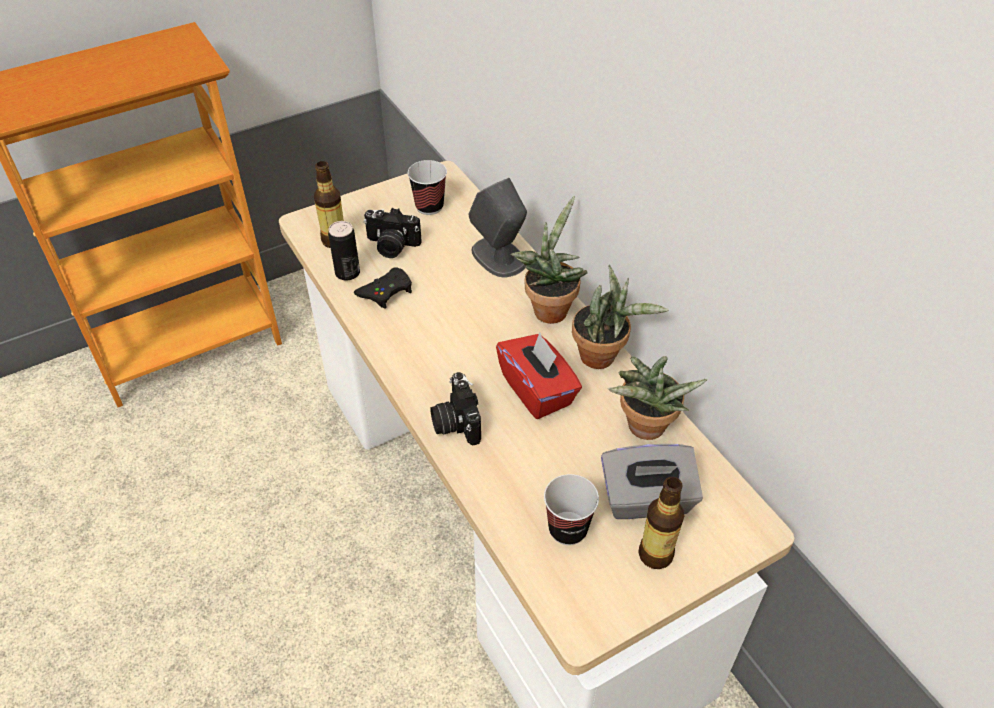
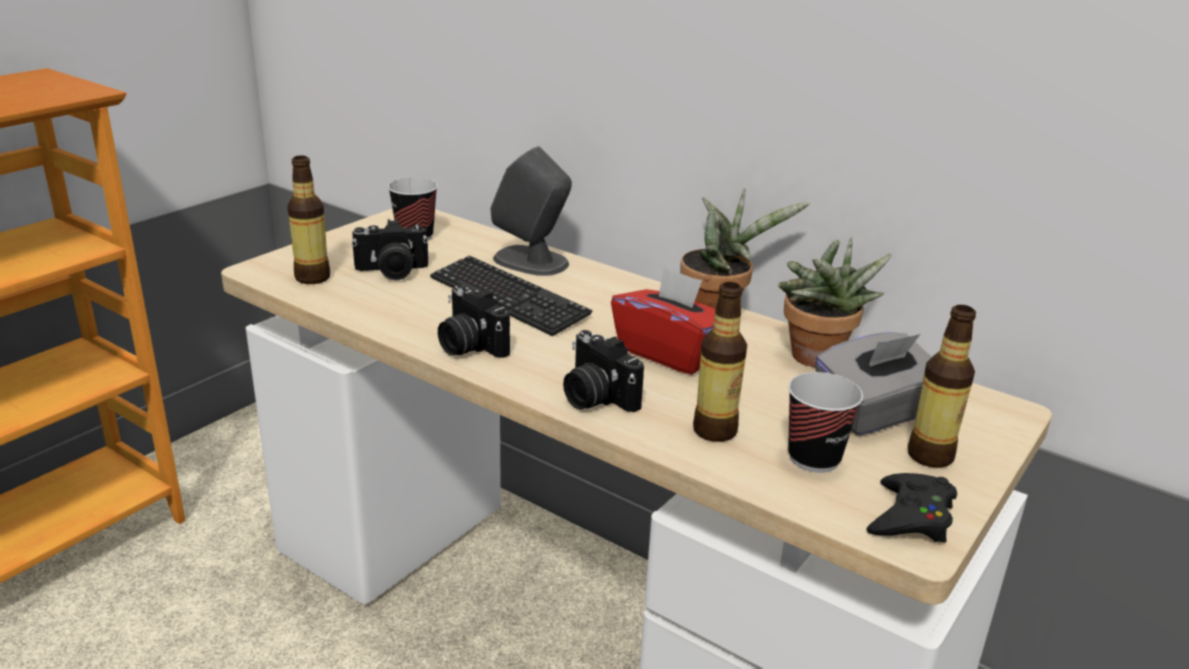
camera: 25 degrees left, 20 degrees down
(347, 273) = (350, 300): can -> none
(386, 291) = (414, 307): black game controller -> black game controller (911, 517)
(401, 344) = (469, 346): none -> camera
(457, 297) = (508, 298): none -> keyboard
(517, 480) = (715, 430): none -> bottle
(549, 308) = (623, 289): potted plant -> none

